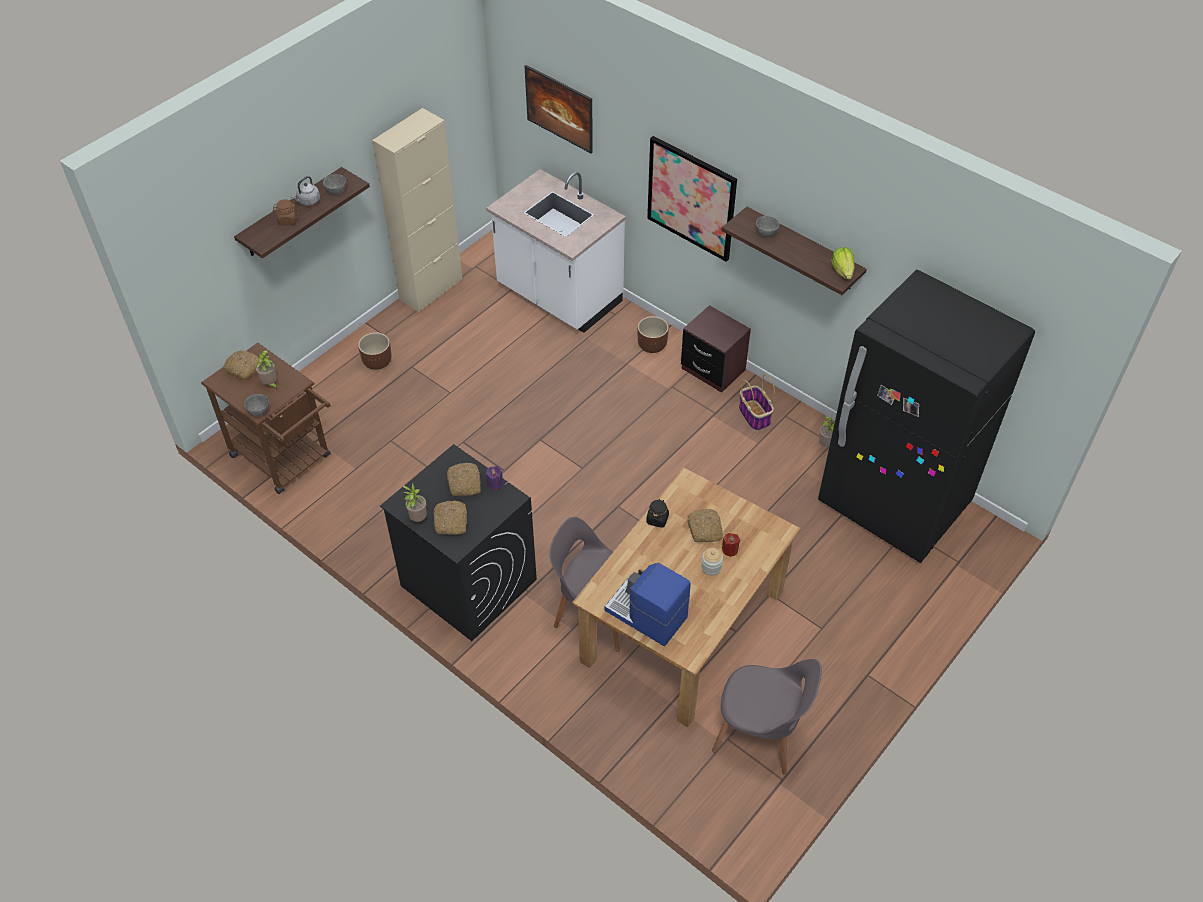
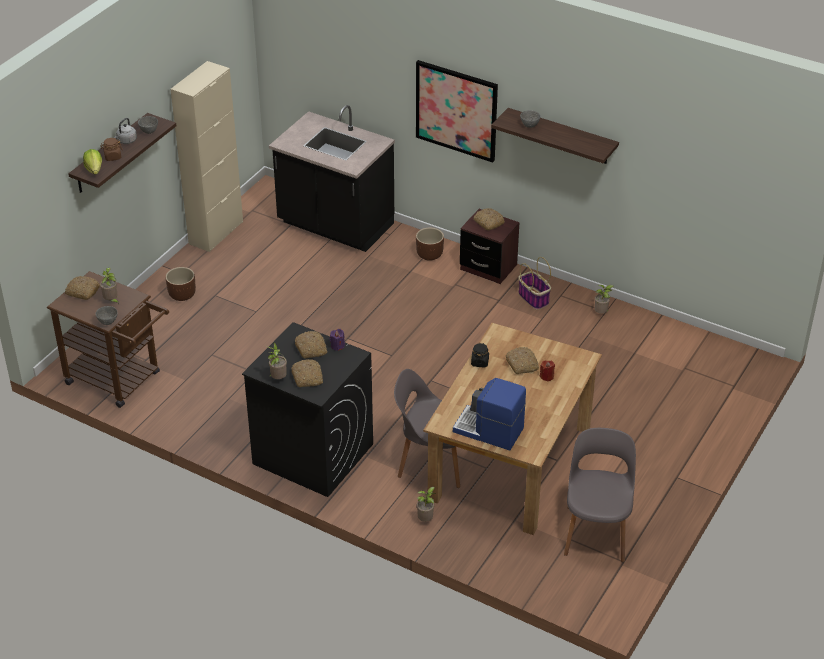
camera: 10 degrees left, 10 degrees down
(558, 296) = (335, 226): white counter -> black counter
(559, 122) = (327, 64): picture -> none
(572, 688) = (426, 520): none -> potted plant
(711, 567) = (534, 390): jar -> none
(715, 325) = (488, 222): none -> bread
(760, 734) = (596, 531): grey chair -> grey chair turned 90 degrees counterclockwise
(842, 271) = (600, 145): lettuce -> lettuce (94, 170)
(893, 504) = (669, 350): black fridge -> none

